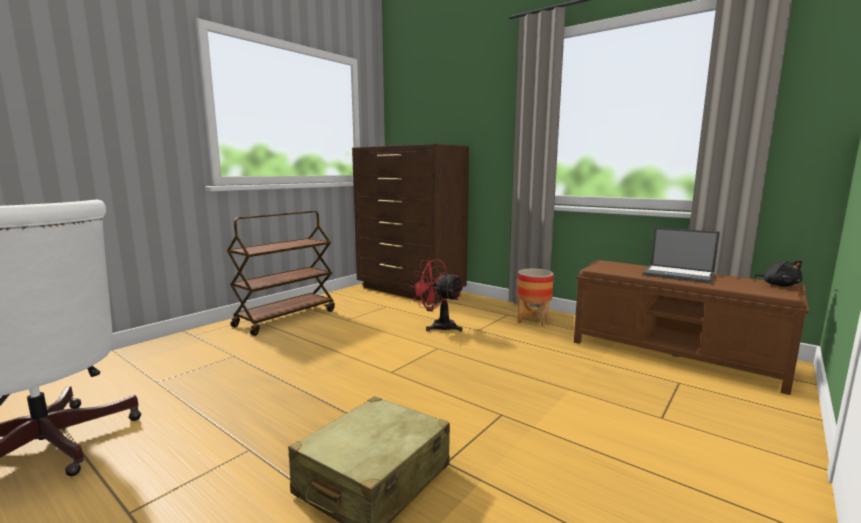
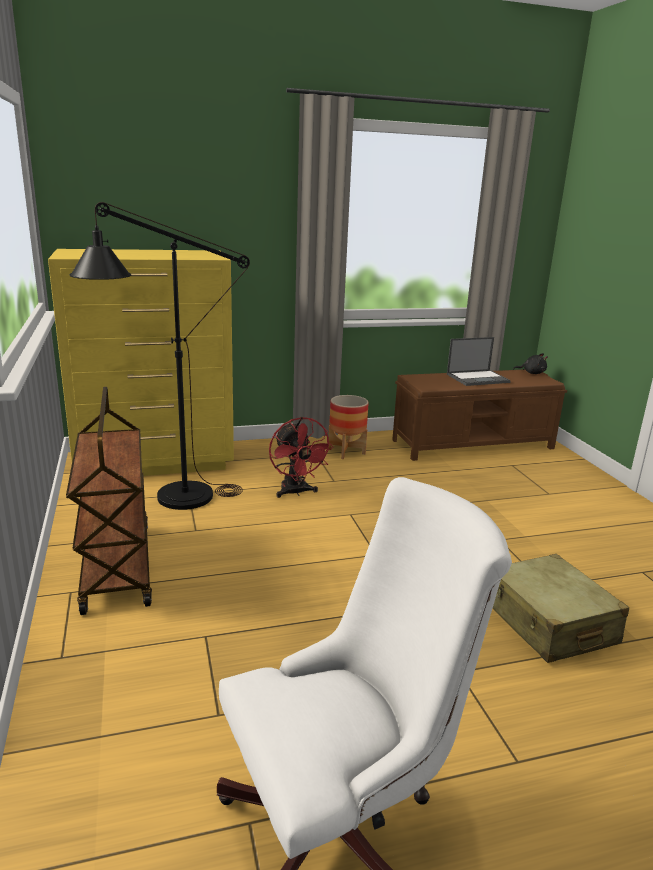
camera: 55 degrees left, 10 degrees up
(373, 305) = (168, 499): none -> black floor lamp
(410, 290) = (156, 462): brown dresser -> yellow dresser
(438, 326) = (296, 492): red fan -> red fan turned 90 degrees counterclockwise

